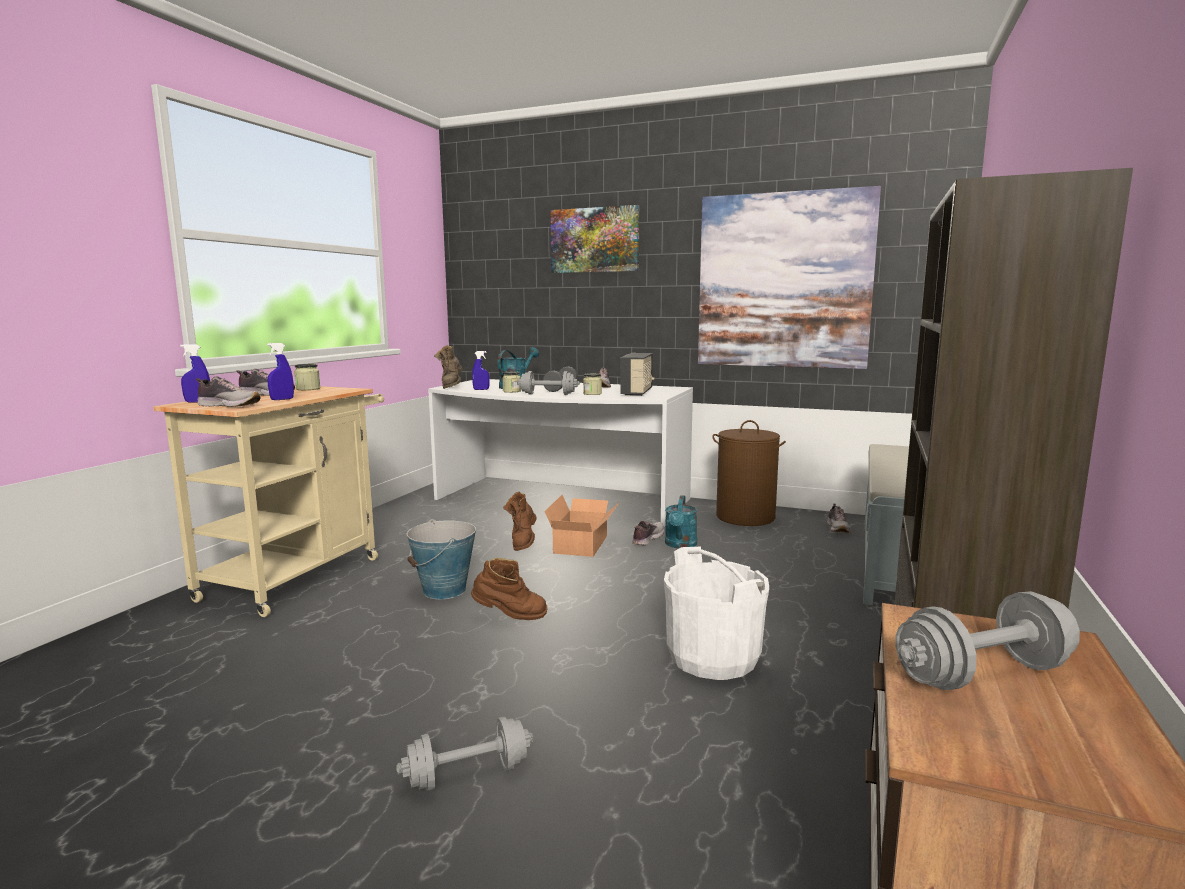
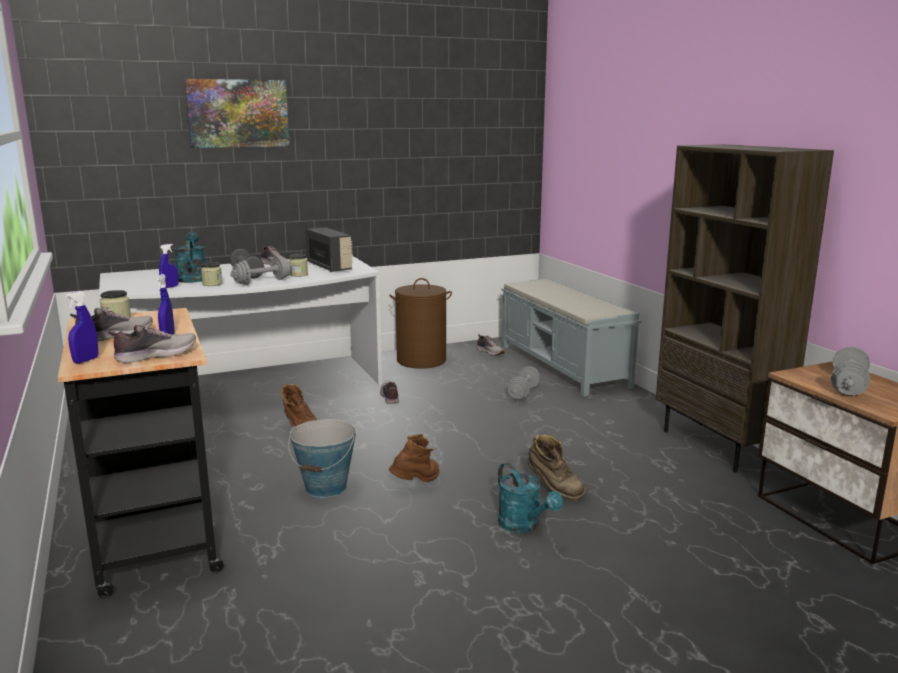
camera: 45 degrees left, 5 degrees up
(299, 574) = (154, 531): beige cart -> black cart
(451, 386) = (117, 288): brown boot -> brown boot (553, 489)
(468, 774) = (585, 567): grey dumbbell -> grey dumbbell (523, 392)
(584, 544) = (352, 416): cardboard box -> none
(680, 545) = (420, 394): turquoise watering can -> turquoise watering can (524, 526)
(713, 657) = (573, 454): white bucket -> none
(783, 281) = (419, 155): picture -> none

